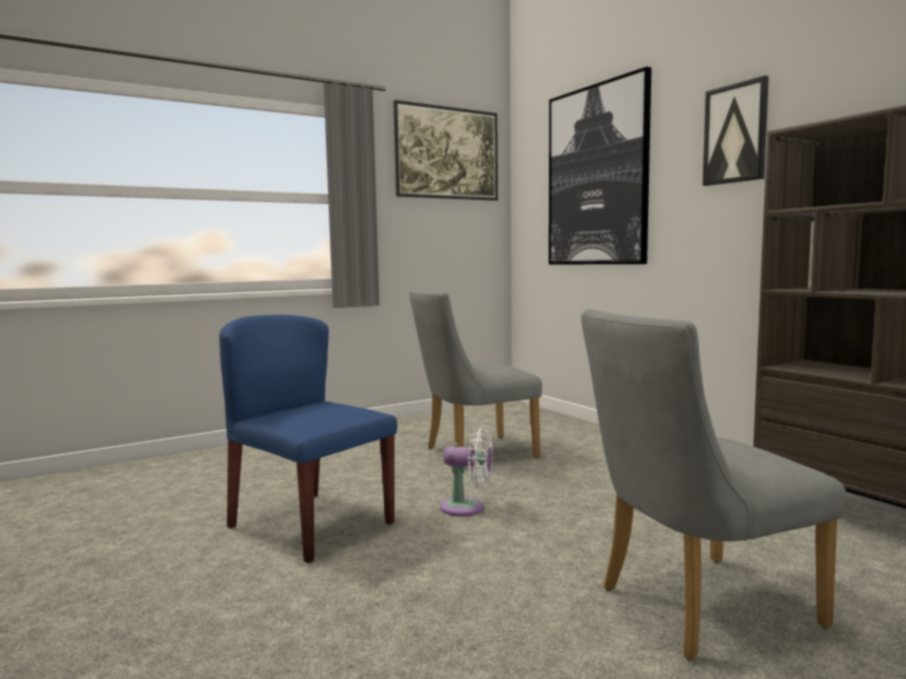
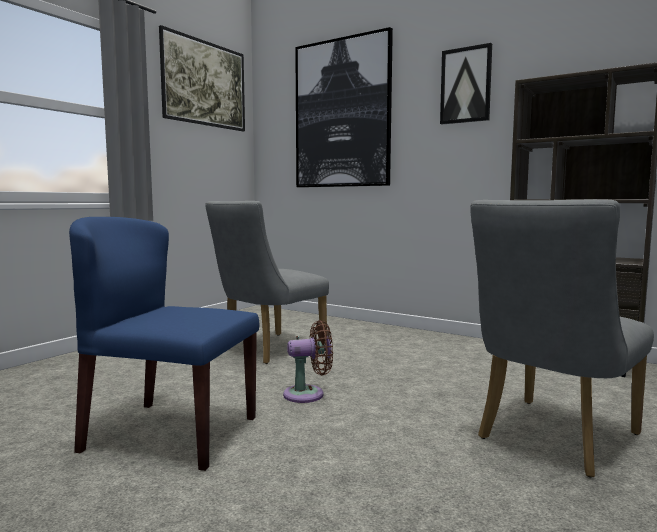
camera: 25 degrees left, 0 degrees up
(467, 508) = (308, 394): white fan -> brown fan

